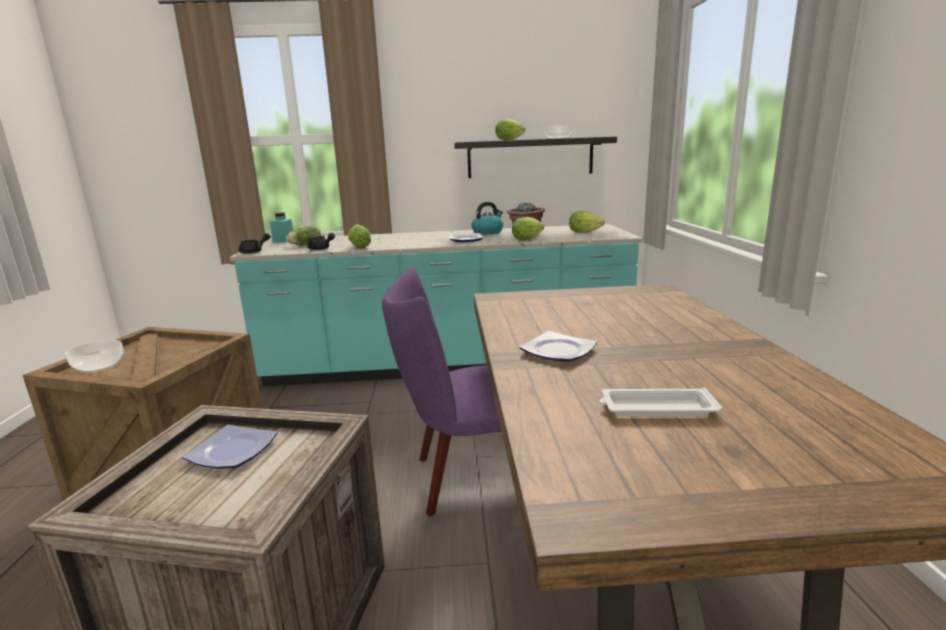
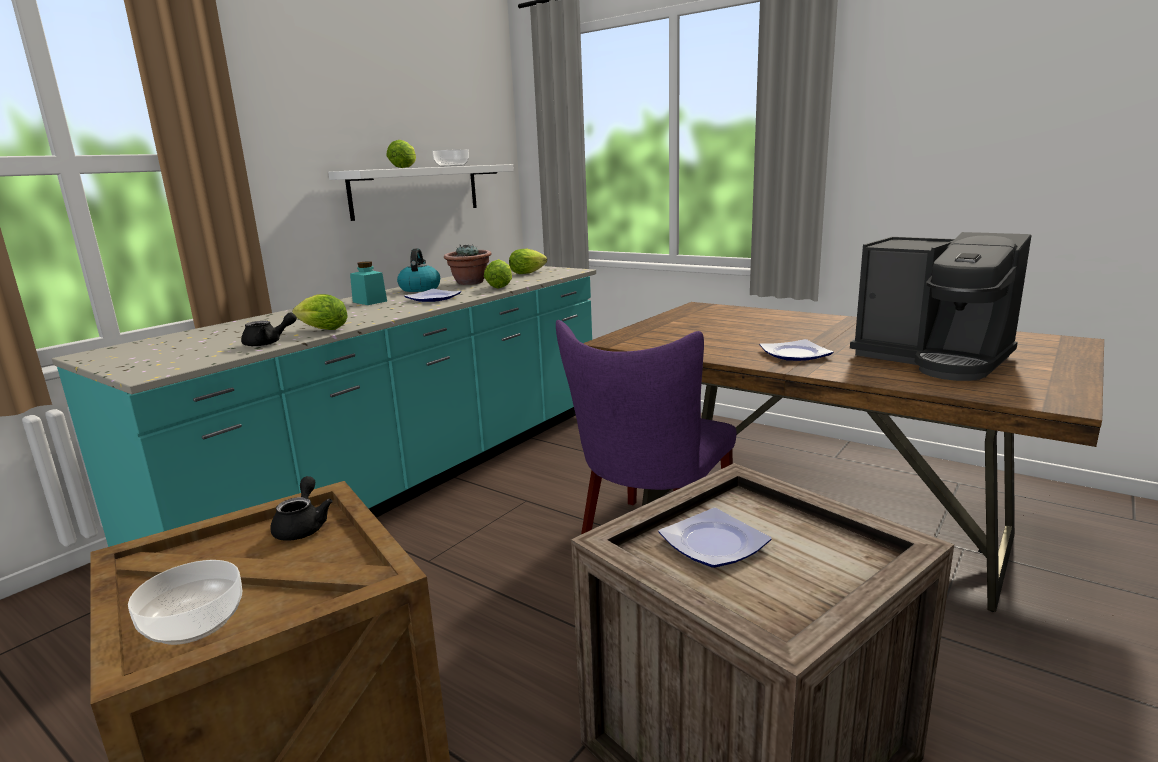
camera: 50 degrees left, 0 degrees up
(254, 252) = (149, 370): black teapot -> black teapot (303, 526)
(283, 240) = (118, 351): turquoise jar -> turquoise jar (370, 301)
(304, 245) = (206, 346): lettuce -> none
(530, 158) = (416, 191): black shelf -> white shelf
(655, 408) = (933, 359): white tray -> coffee machine

